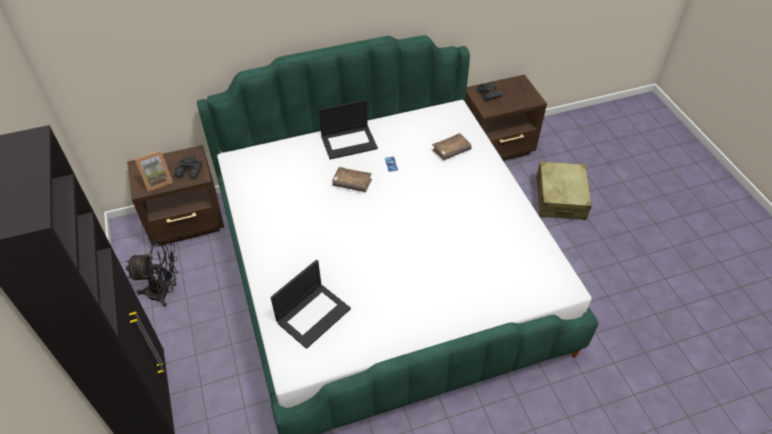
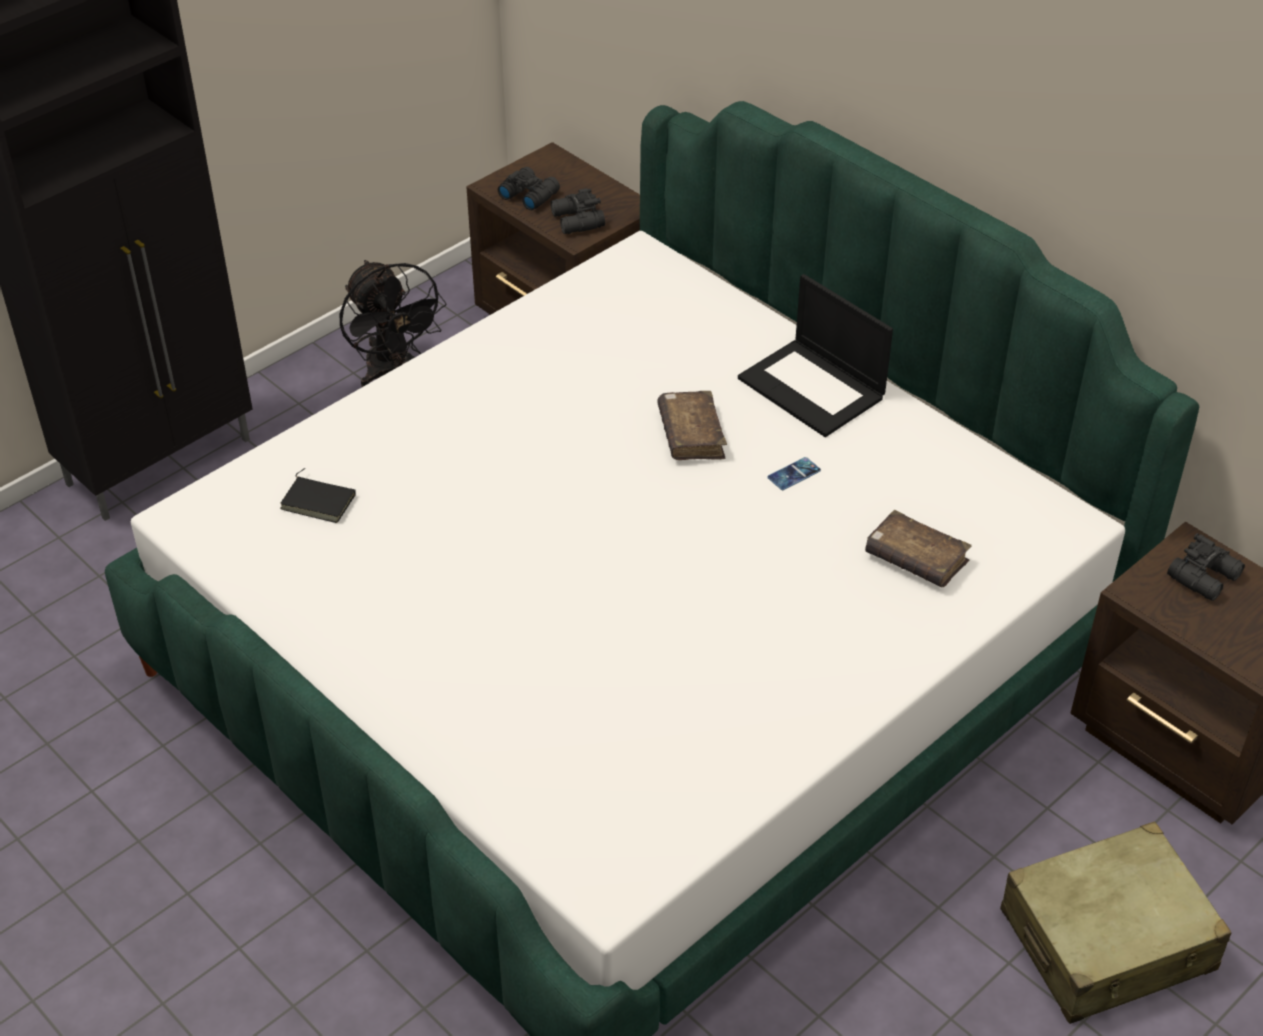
camera: 65 degrees right, 5 degrees down
(157, 181) = (529, 194): picture frame -> black binoculars
(313, 314) = (319, 501): laptop -> black book

